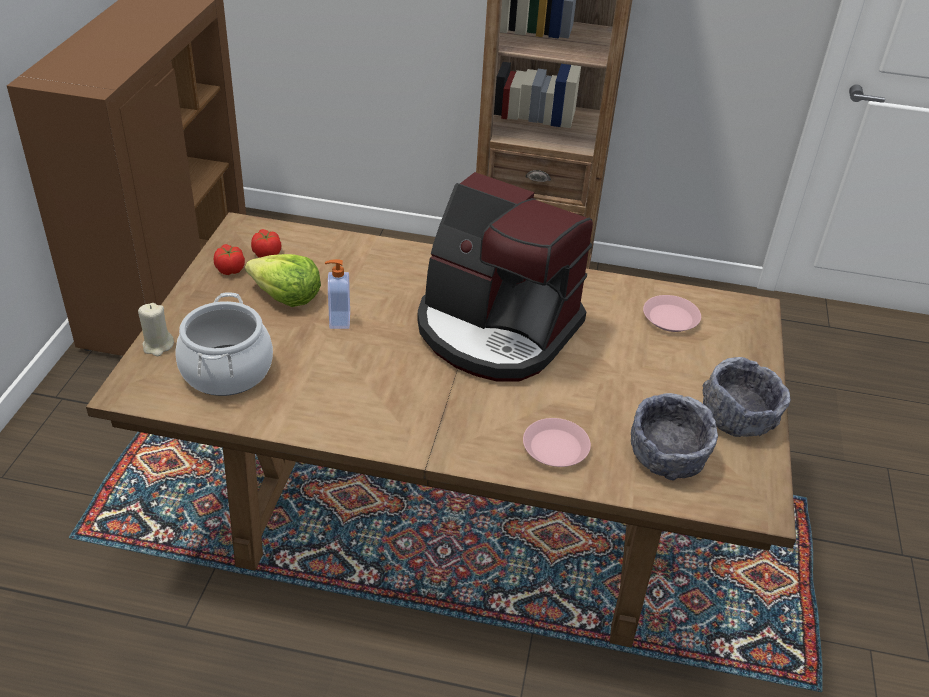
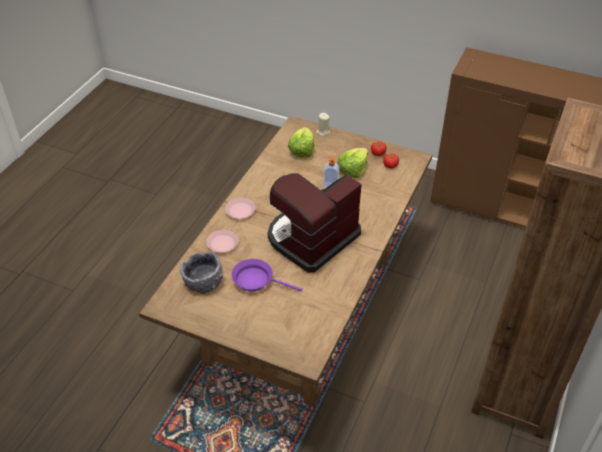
camera: 105 degrees right, 5 degrees up
(227, 370) = (301, 150): cooking pot -> lettuce
(626, 385) = (256, 280): none -> purple frying pan
(670, 318) = (307, 315): pink plate -> pink plate (240, 210)
(738, 418) = (219, 319): grey bowl -> none

